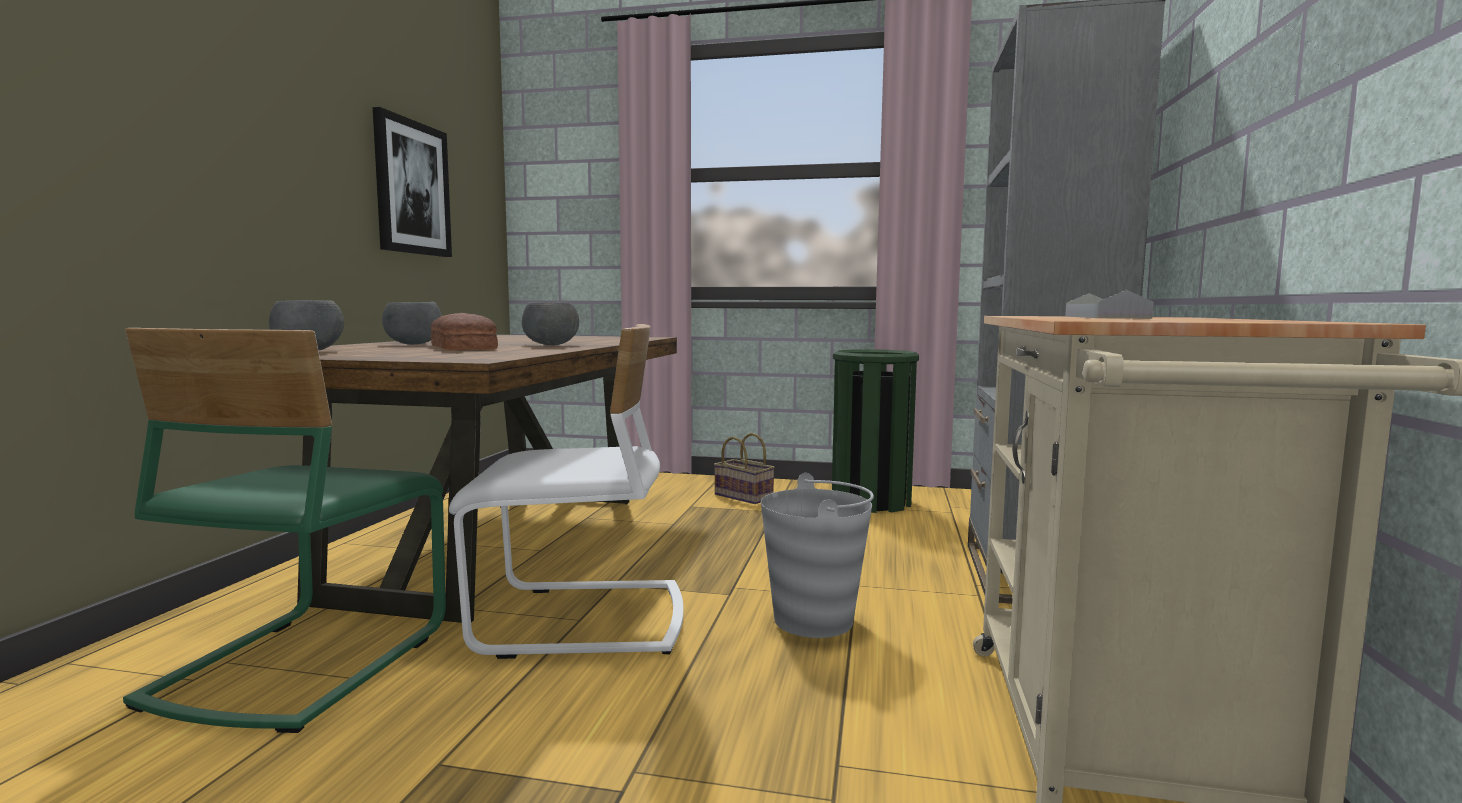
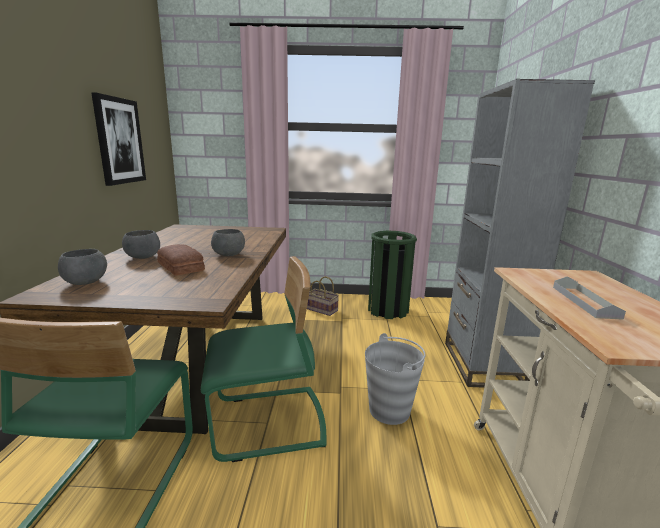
camera: 10 degrees left, 10 degrees up
(581, 620) = (268, 423): white chair -> green chair

